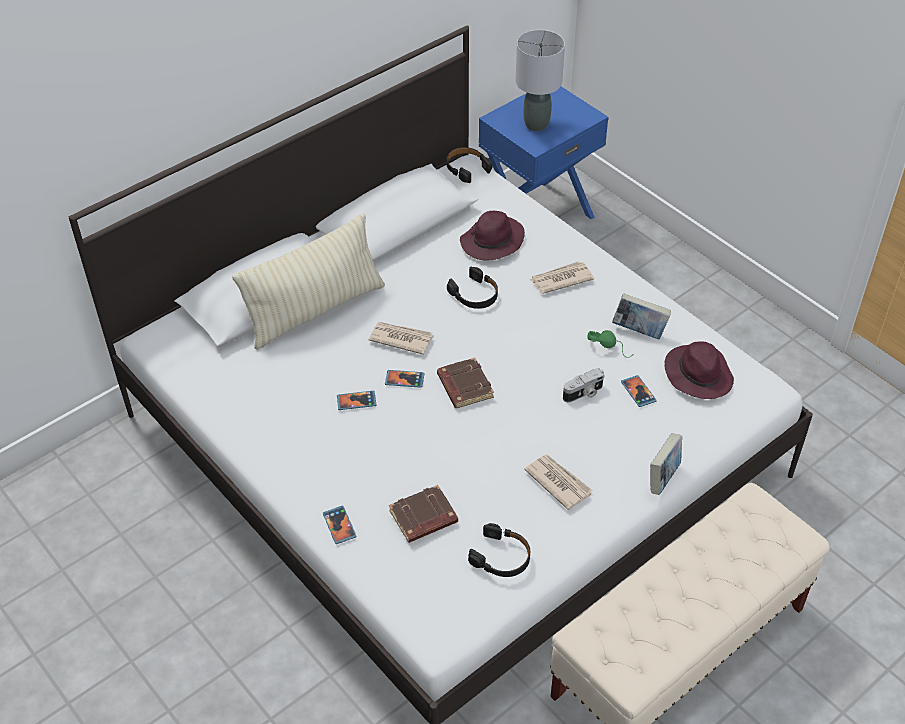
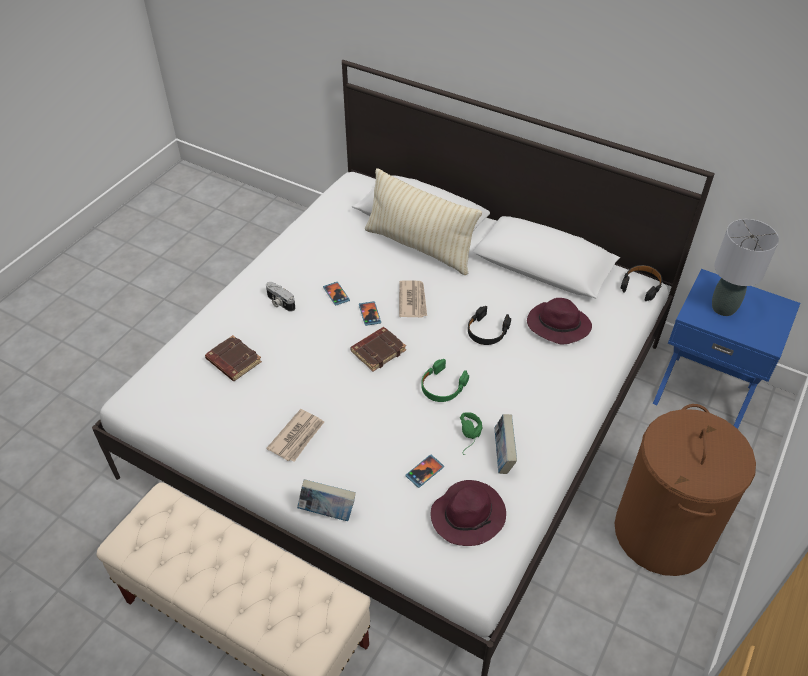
camera: 70 degrees right, 0 degrees up
(339, 526) = (216, 319): phone -> none
(501, 557) = (208, 418): black headphones -> none
(536, 349) = (442, 386): none -> green headphones
(560, 279) = (538, 383): newspaper -> none
(584, 393) = (405, 432): camera -> camera (279, 303)
(677, 302) = (663, 533): none -> brown laundry basket

